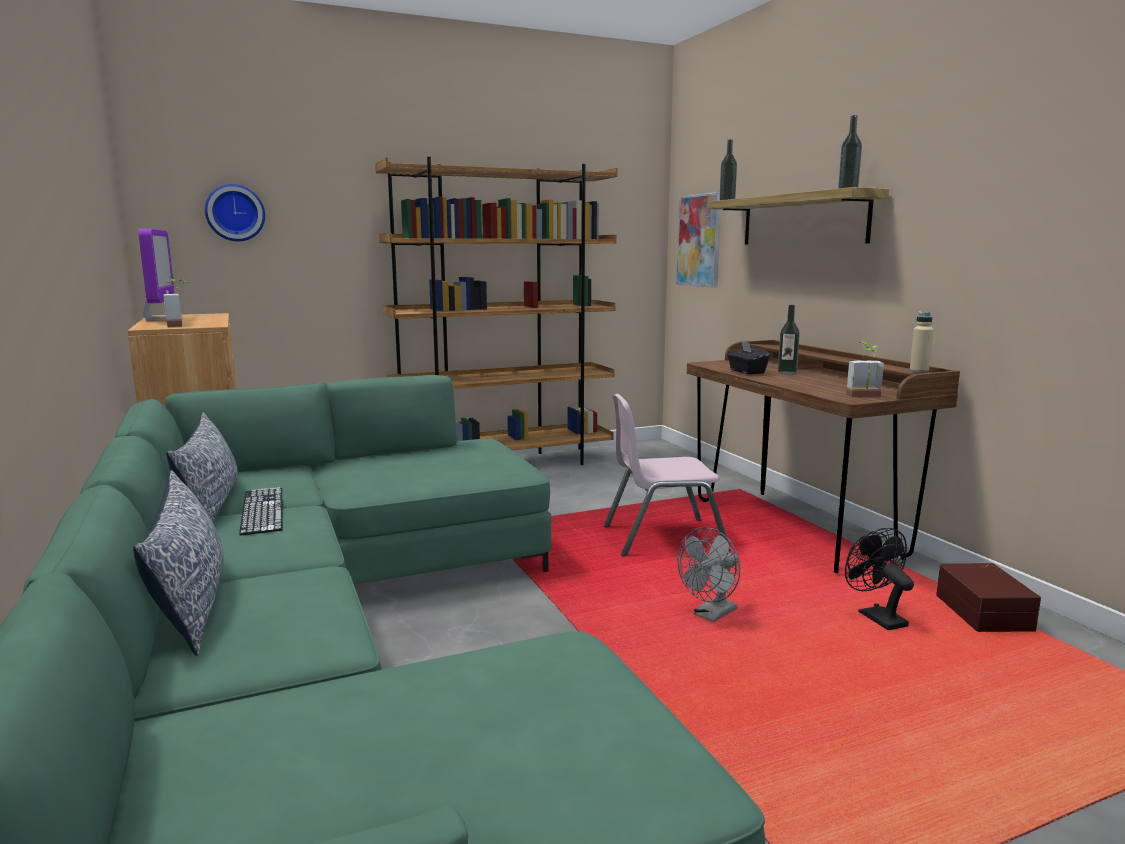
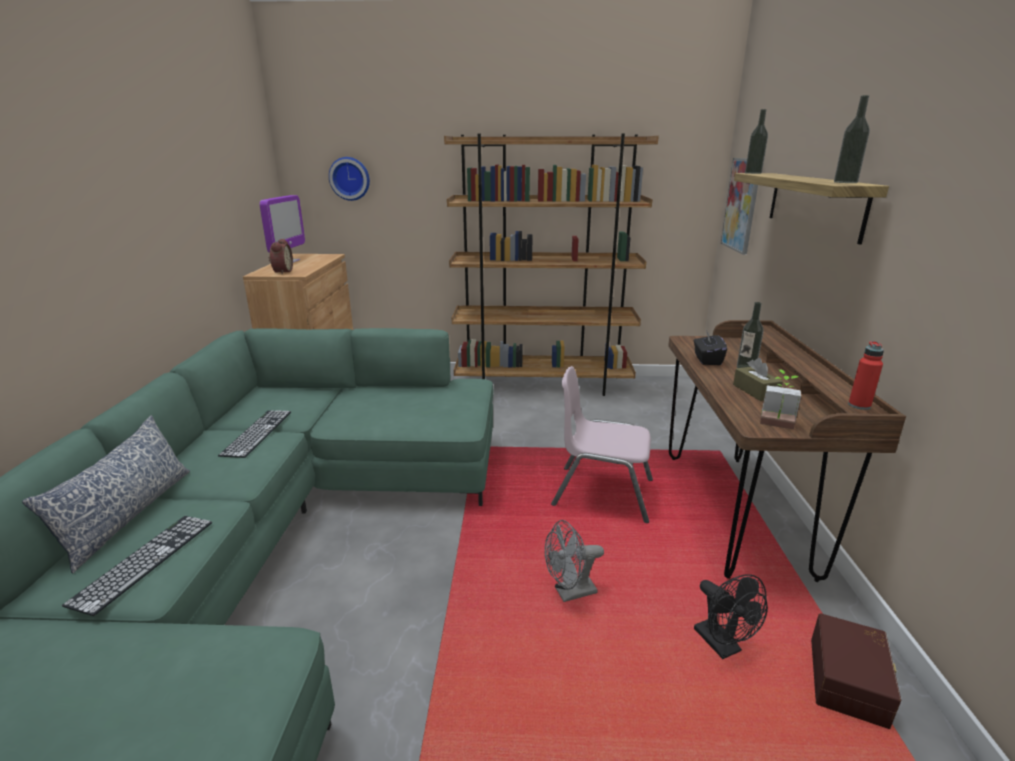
camera: 25 degrees right, 10 degrees up
(180, 325) = (281, 272): potted plant -> alarm clock
(211, 502) = (240, 417): pillow -> none
(288, 625) = (144, 560): none -> keyboard
(817, 383) = (755, 391): none -> brown tissue box
(876, 617) = (722, 646): black fan -> black fan turned 150 degrees clockwise
(919, 371) = (859, 405): beige bottle -> red bottle

